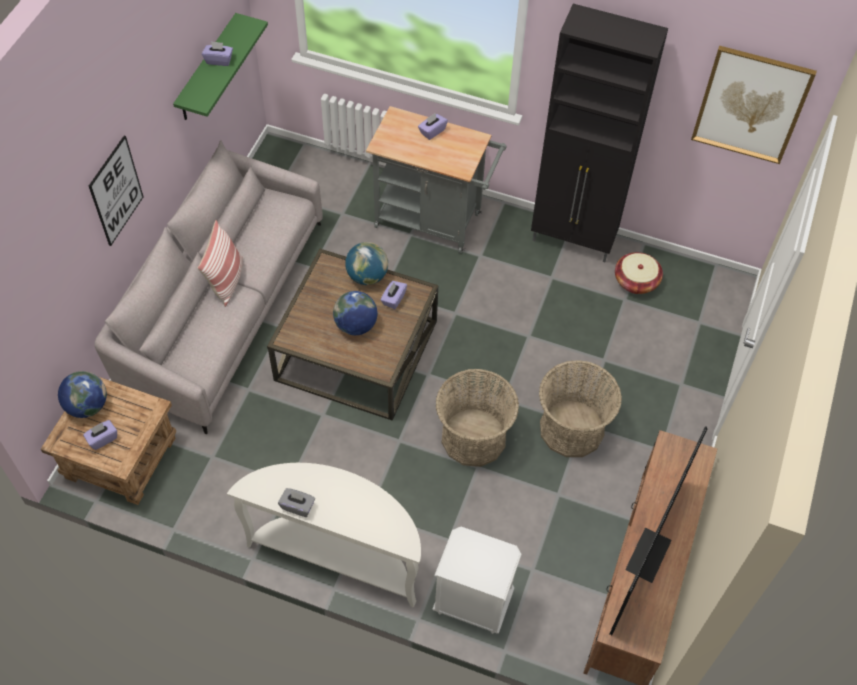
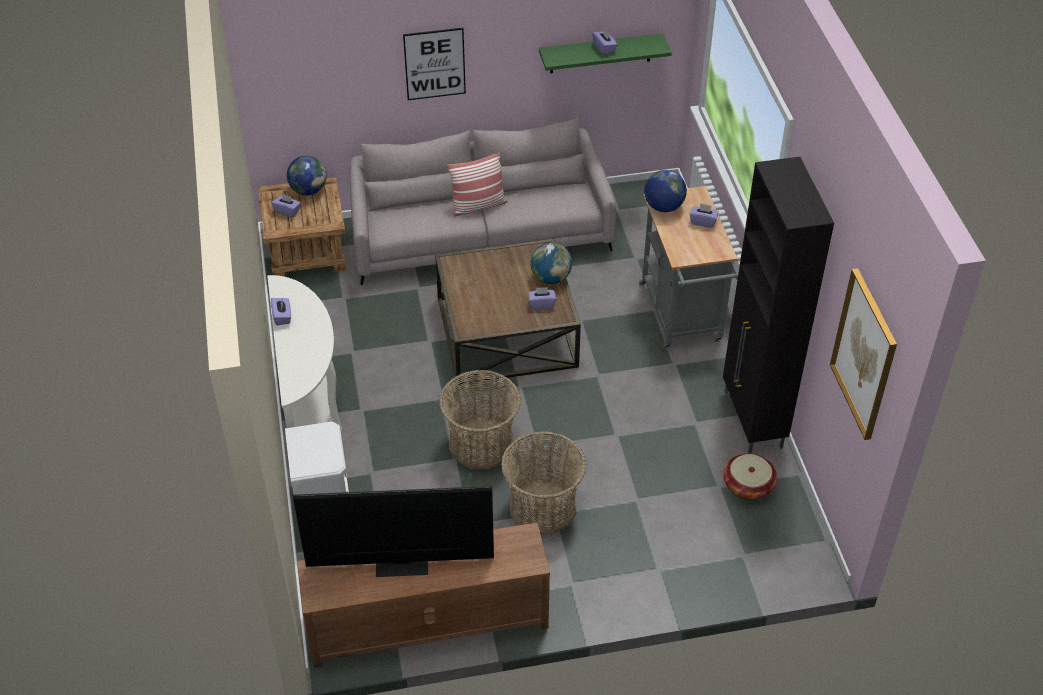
camera: 60 degrees right, 10 degrees down
(298, 506) = (282, 317): grey tissue box -> purple tissue box
(356, 325) = (496, 294): globe -> globe (663, 207)

